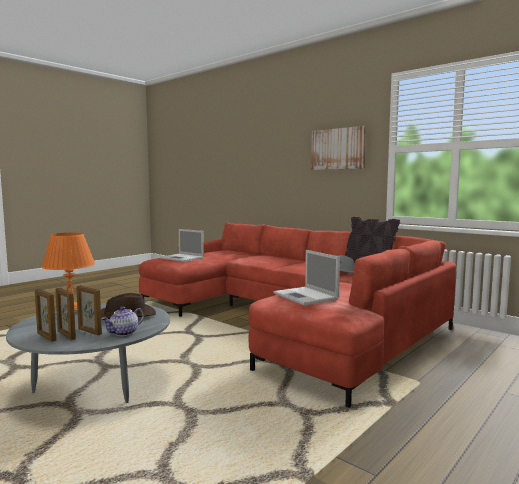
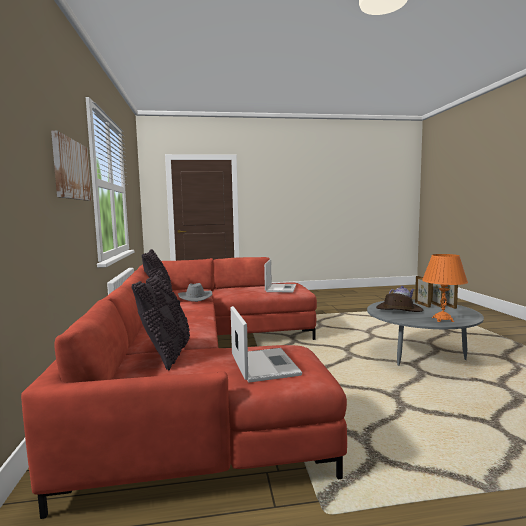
camera: 140 degrees left, 0 degrees up
(236, 255) = (167, 353): none -> black pillow

